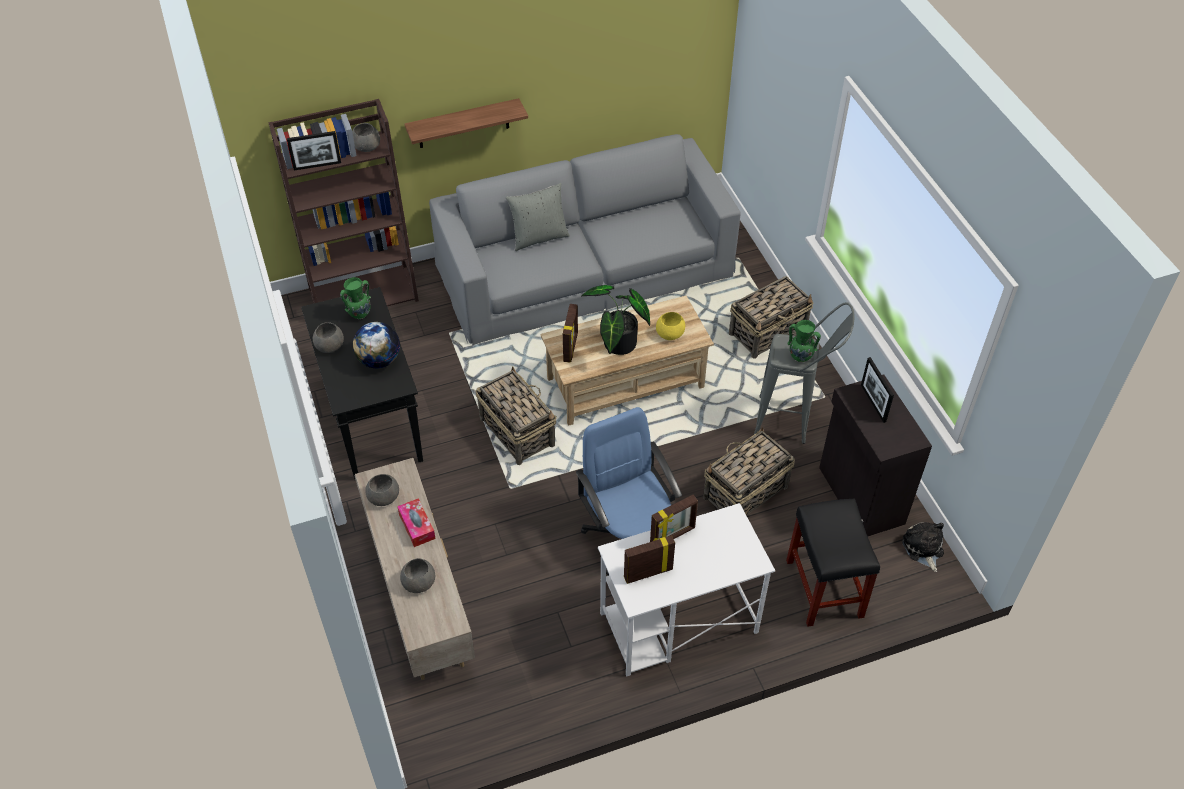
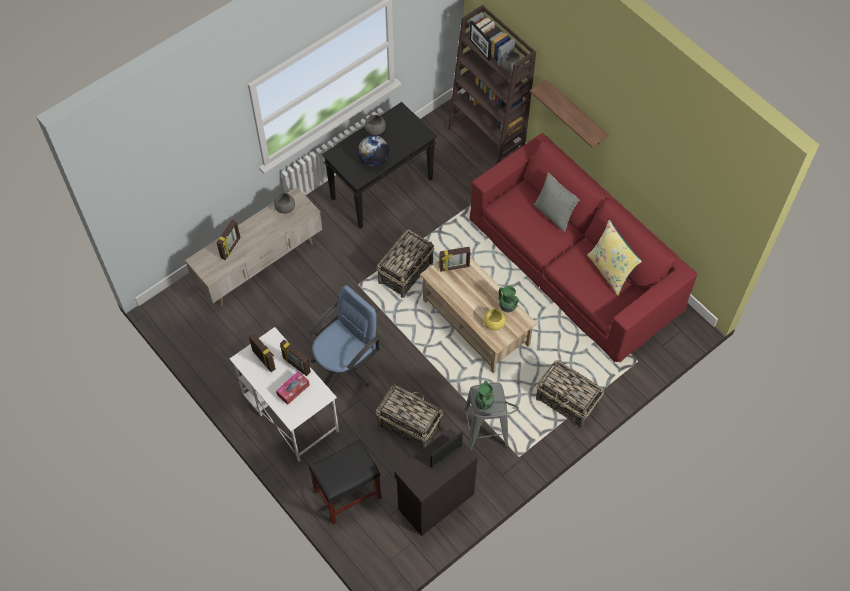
camera: 70 degrees right, 10 degrees up
(359, 314) = (408, 134): green vase -> green vase (507, 307)
(417, 526) = (270, 232): tissue box -> tissue box (293, 390)
(418, 583) = (231, 248): grey bowl -> picture frame
(584, 268) = (575, 262): grey sofa -> red sofa
(617, 345) = (468, 294): potted plant -> none
(641, 215) = (610, 271): none -> yellow pillow
(923, 549) = (404, 552): plush toy -> none

